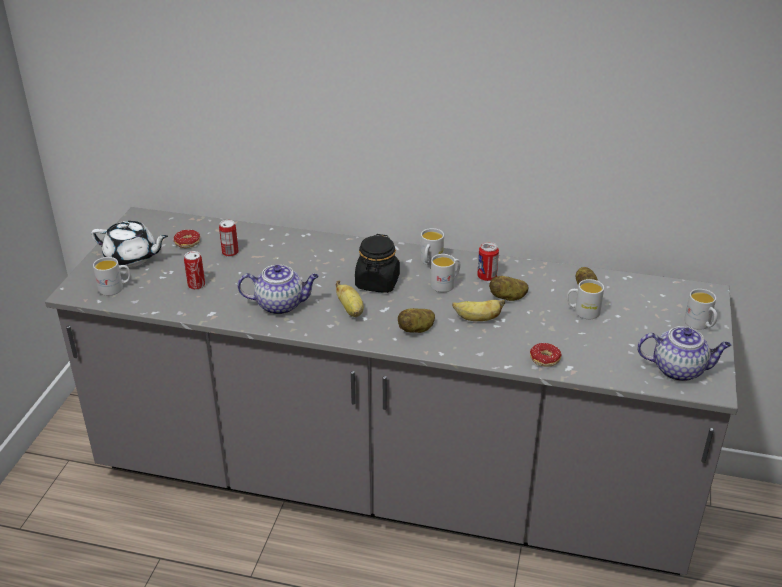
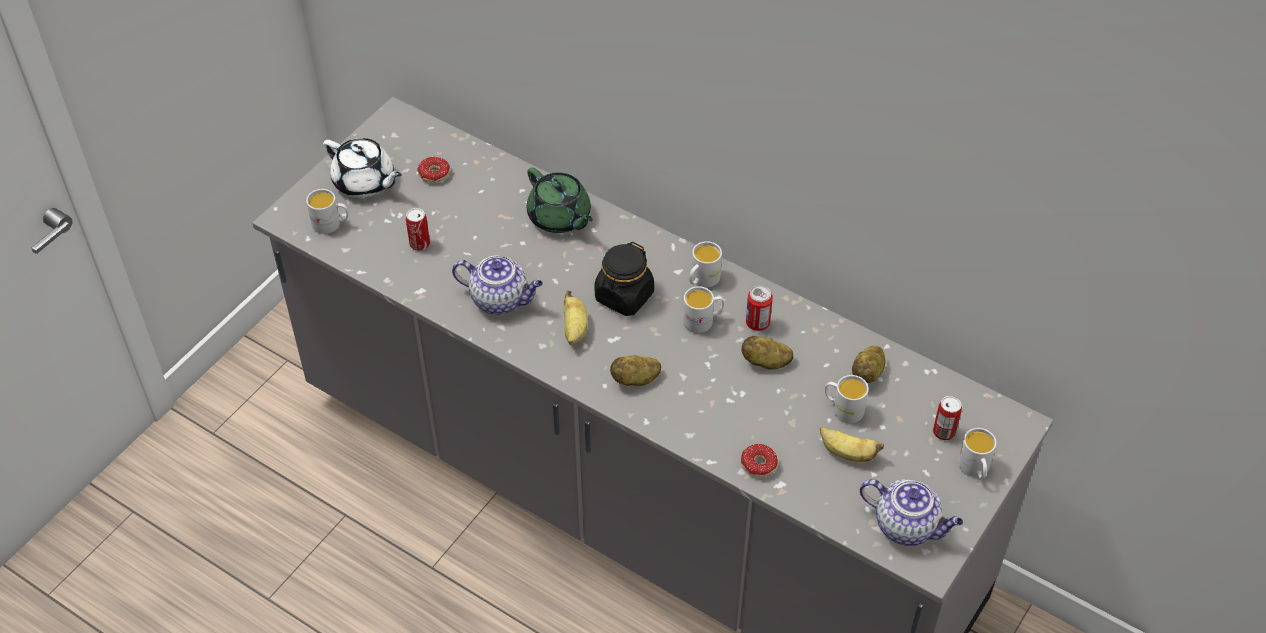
camera: 20 degrees right, 15 degrees up
(230, 253) = (476, 203): can -> can (944, 432)
(301, 248) = (560, 217): none -> green teapot
(477, 319) = (712, 384): banana -> banana (847, 453)

